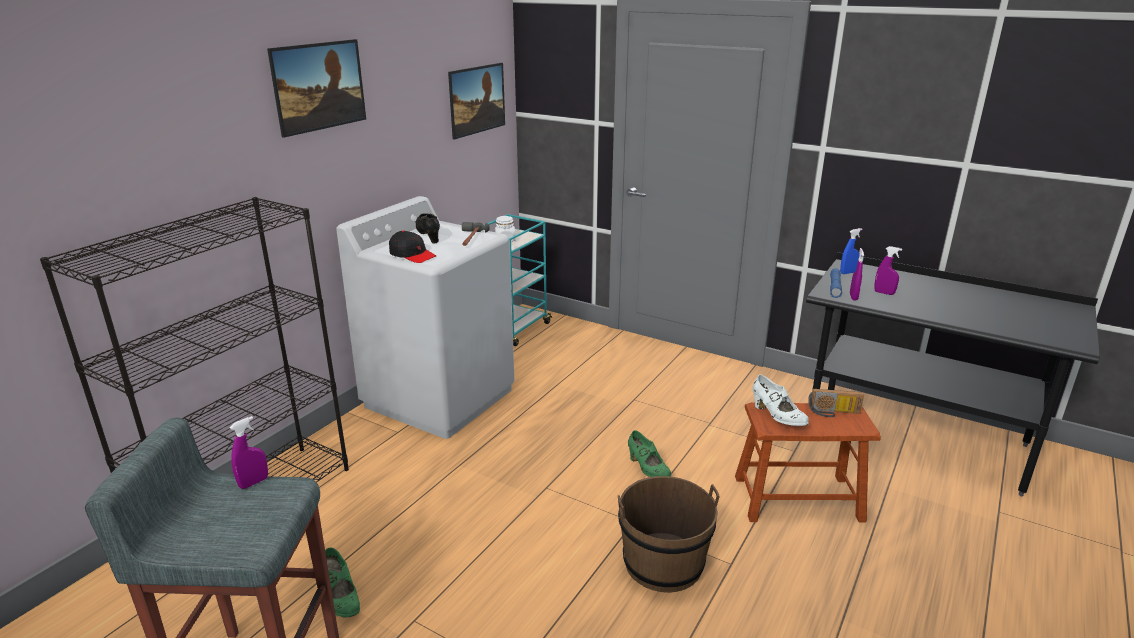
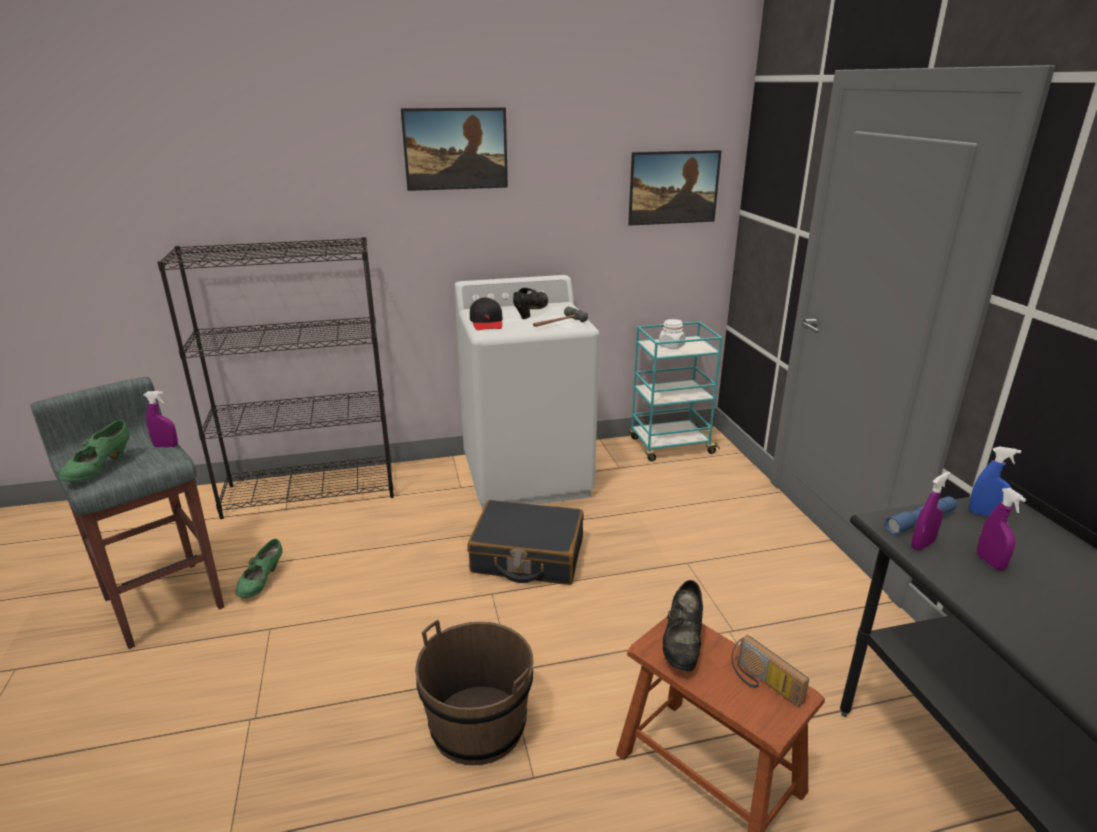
camera: 45 degrees right, 0 degrees up
(531, 450) = (527, 556): none -> black suitcase
(647, 469) = (598, 634): green shoe -> green shoe (100, 470)
(777, 417) = (682, 644): white shoe -> black shoe

